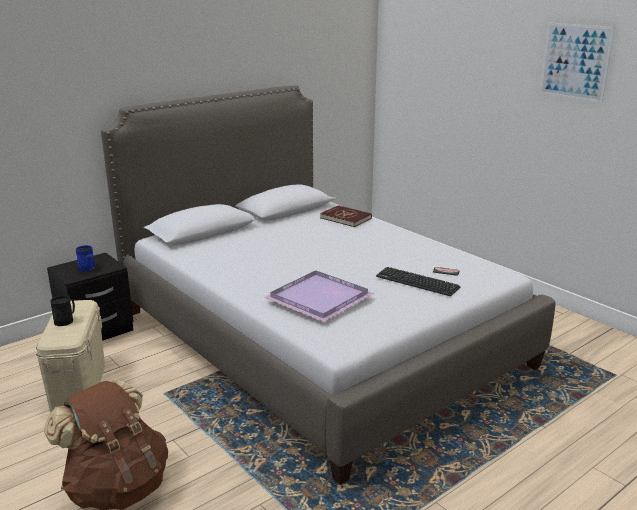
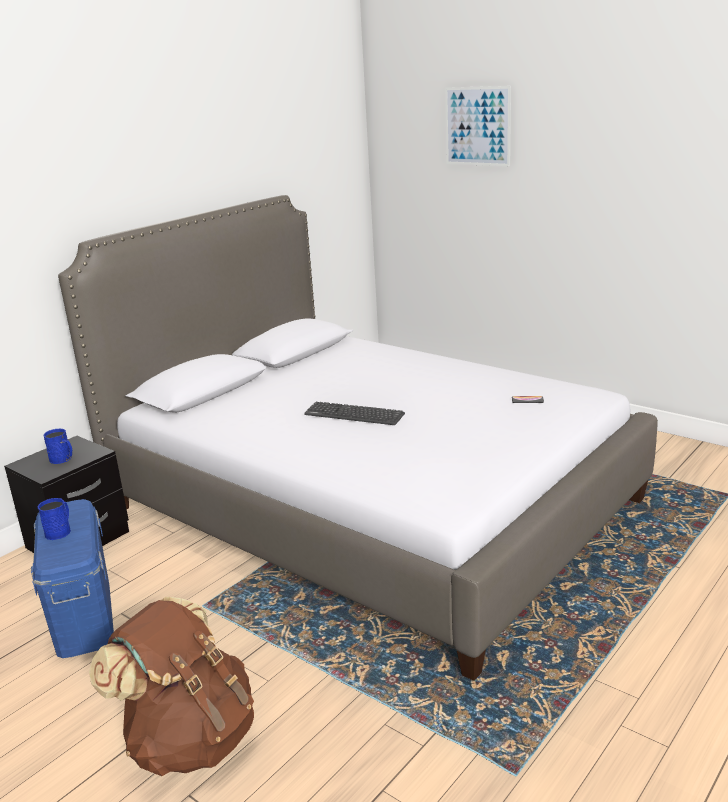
camera: 10 degrees left, 0 degrees up
(66, 320) = (60, 531): black mug -> blue mug
(79, 386) = (84, 616): beige storage box -> blue storage box
(317, 298) = (392, 453): purple tray -> none
(346, 218) = (375, 353): red book -> none
(417, 282) = (501, 417): keyboard -> keyboard (354, 414)
(575, 62) = (629, 134): picture -> picture (477, 126)

